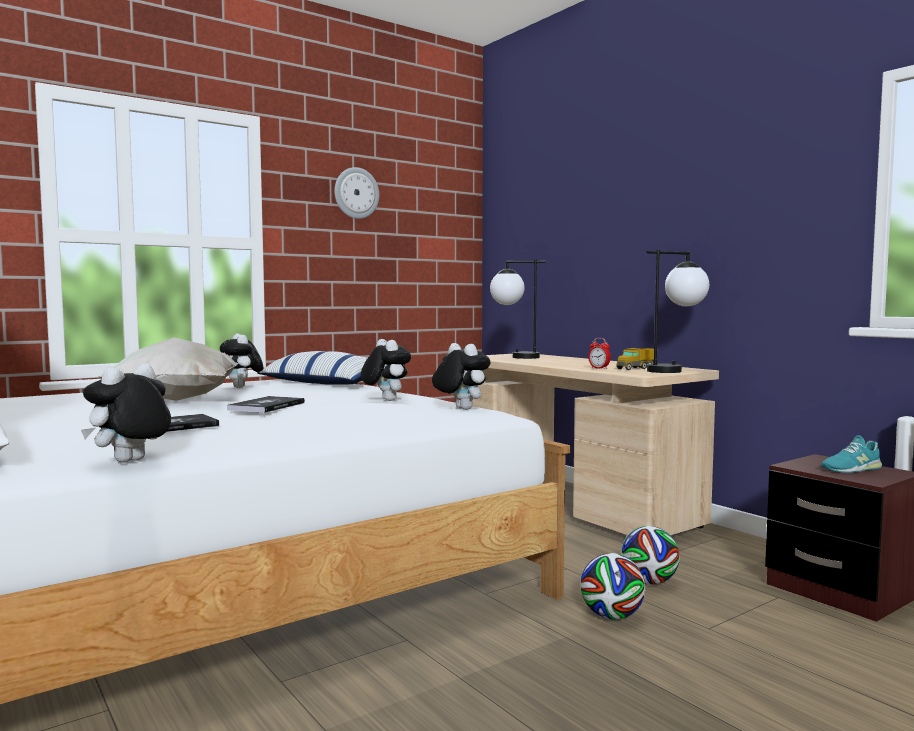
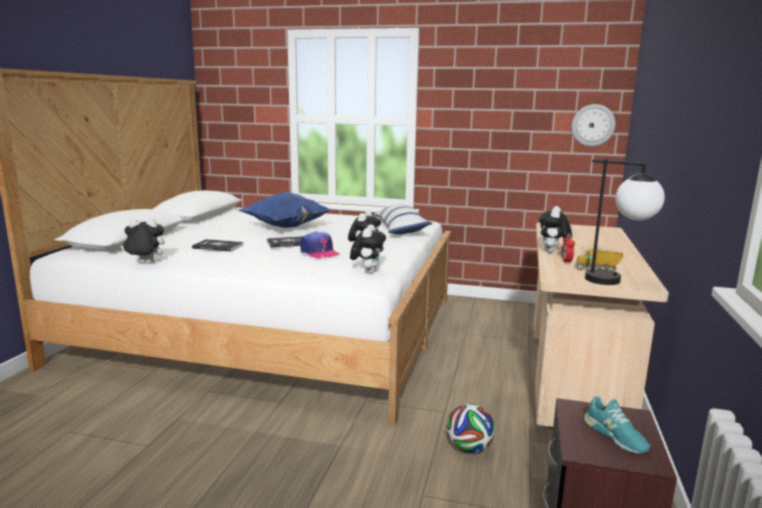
camera: 50 degrees right, 10 degrees up
(175, 401) = (284, 228): white pillow -> blue pillow
(242, 387) = (349, 223): plush toy -> plush toy (552, 252)
(353, 404) = (319, 252): none -> cap
(356, 193) = (495, 78): wall clock -> wall clock (593, 125)
(514, 357) = (576, 232): table lamp -> none
(611, 616) = (390, 452): football -> none
(851, 469) = (615, 436): turquoise shoe -> turquoise shoe turned 150 degrees counterclockwise

